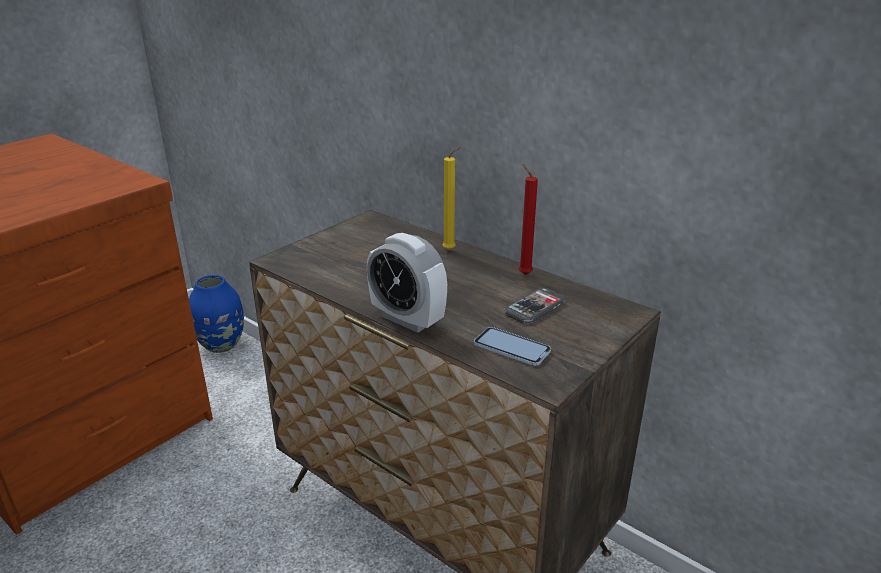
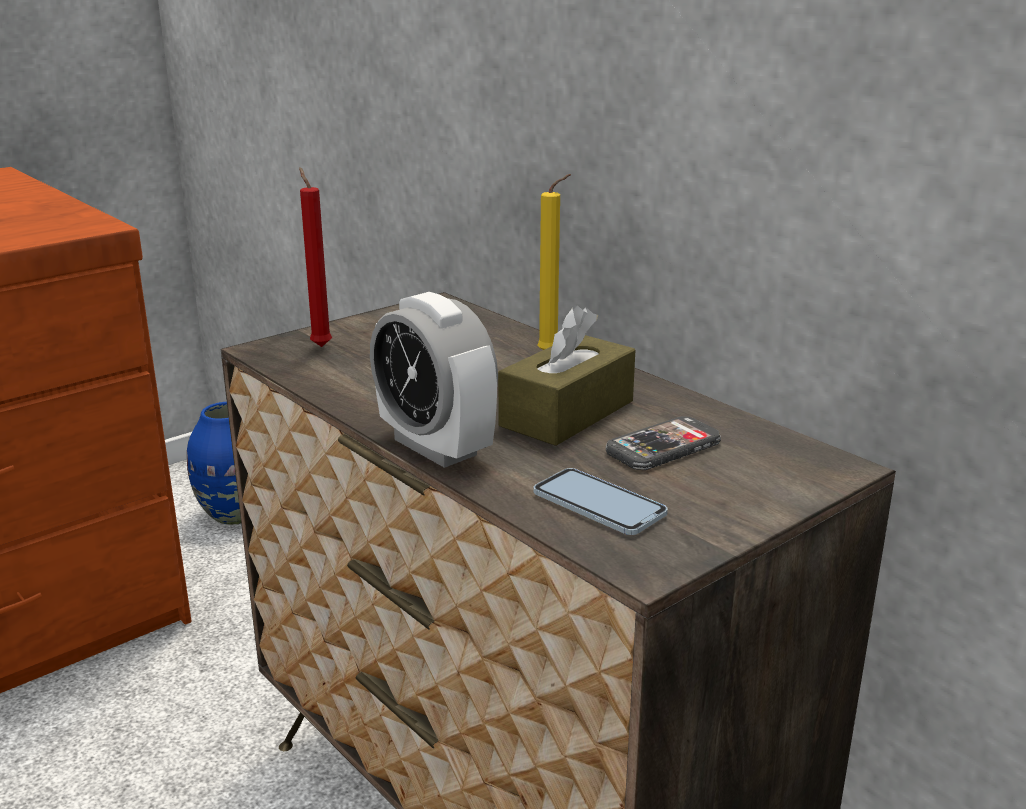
camera: 10 degrees right, 5 degrees down
(474, 290) = (567, 413): none -> brown tissue box
(523, 273) = (662, 396): red candle -> red candle (320, 345)

